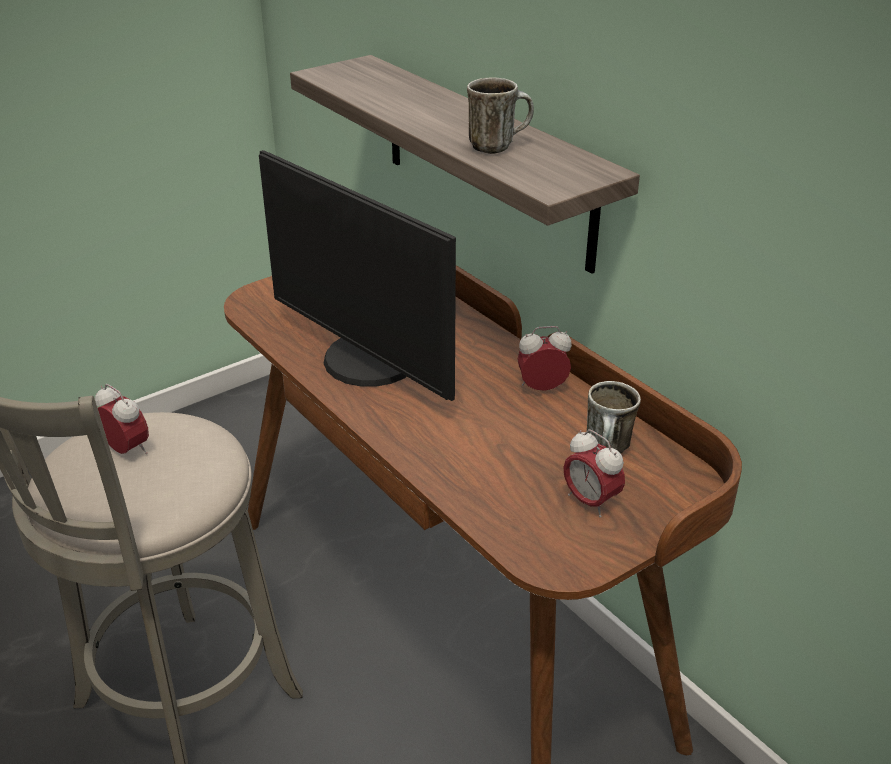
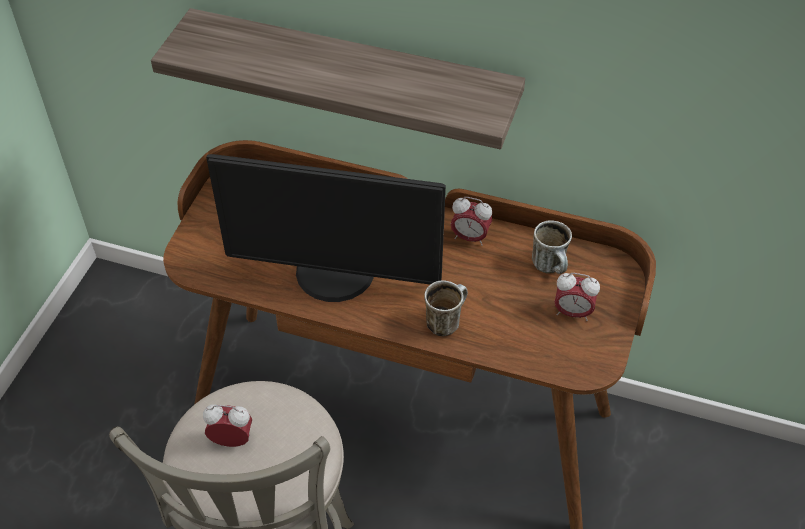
camera: 35 degrees left, 15 degrees up
(498, 146) = (408, 87): mug -> mug (445, 321)
(542, 388) = (470, 237): alarm clock -> alarm clock turned 120 degrees counterclockwise

